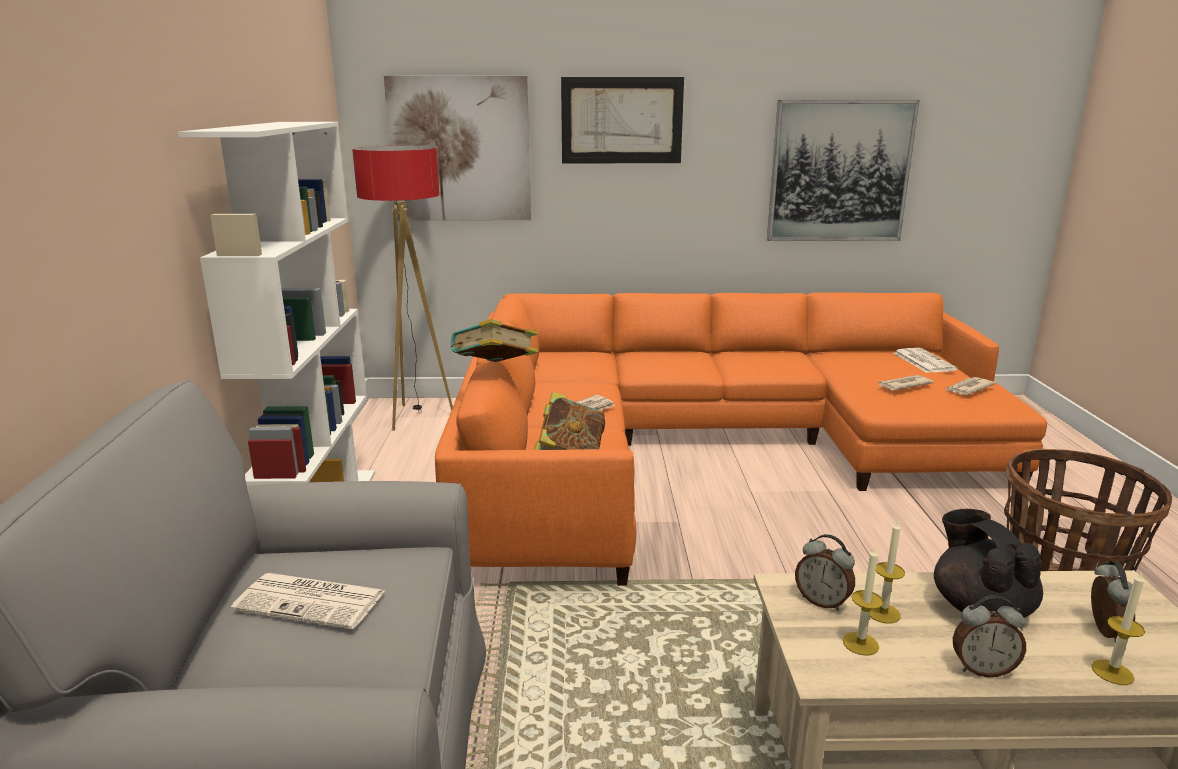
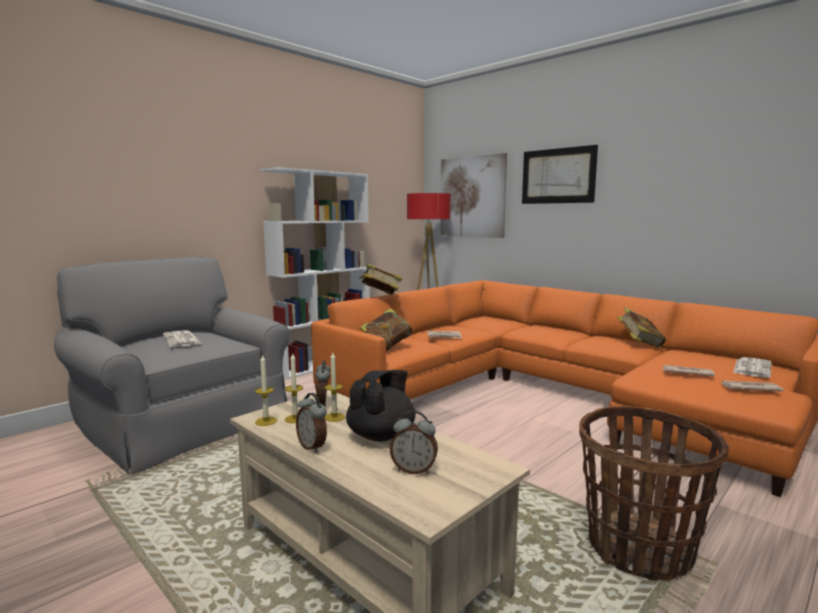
camera: 45 degrees right, 10 degrees down
(788, 355) = (639, 344): none -> book
(839, 171) = (721, 207): picture -> none
(1102, 631) = (414, 470): alarm clock -> alarm clock turned 45 degrees clockwise
(1112, 672) = (365, 479): candle -> candle (266, 421)

